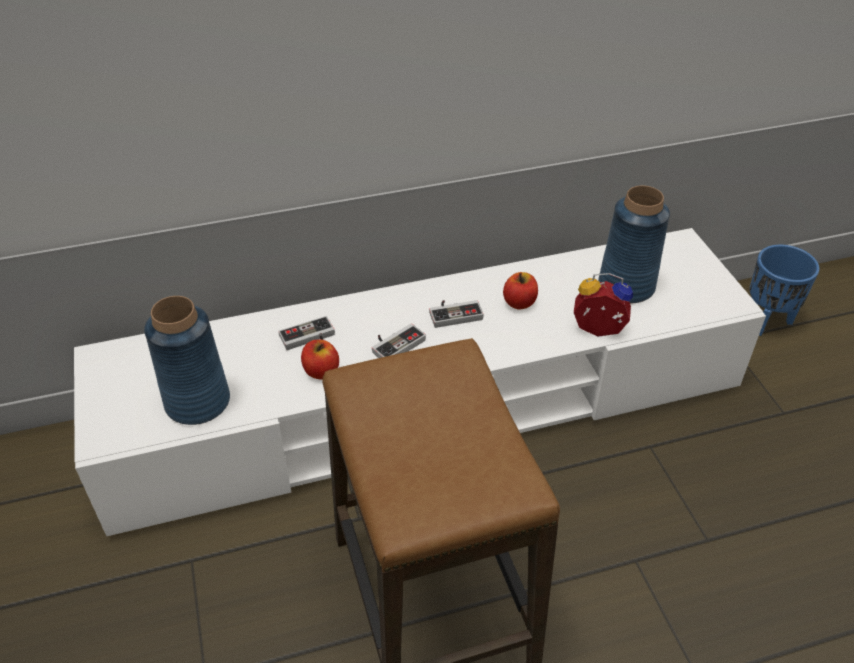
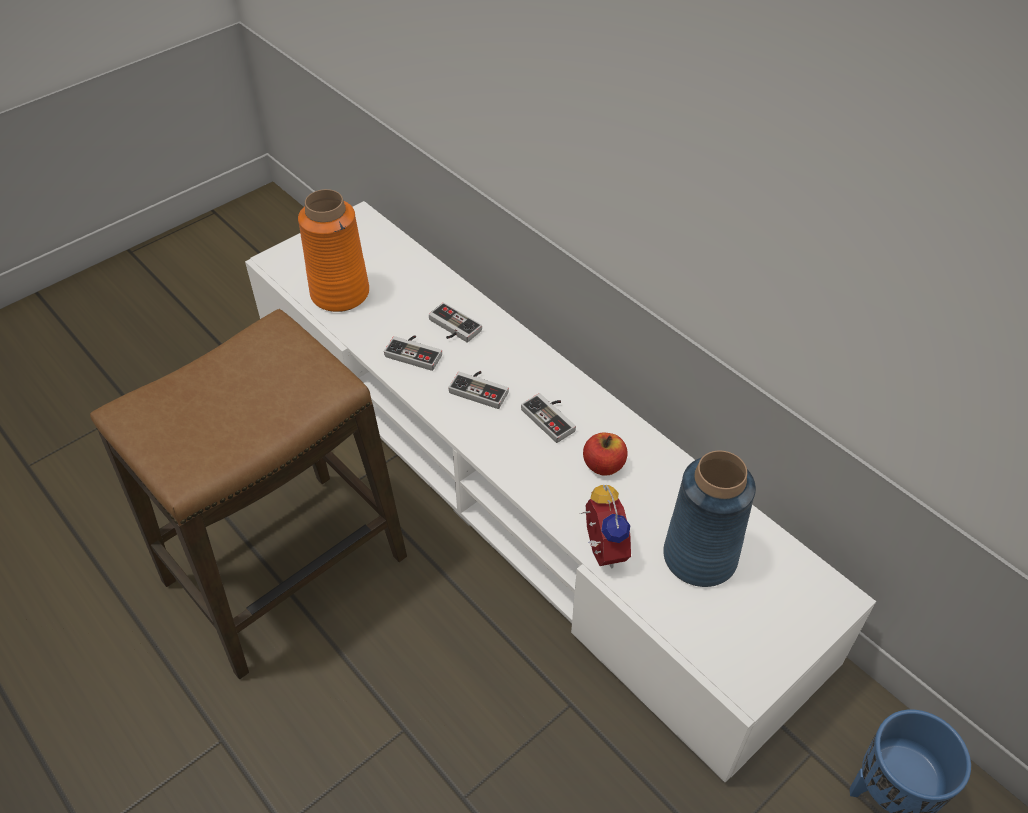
camera: 65 degrees right, 5 degrees up
(197, 402) = (340, 293): blue vase -> orange vase
(321, 371) = (416, 352): apple -> game controller

